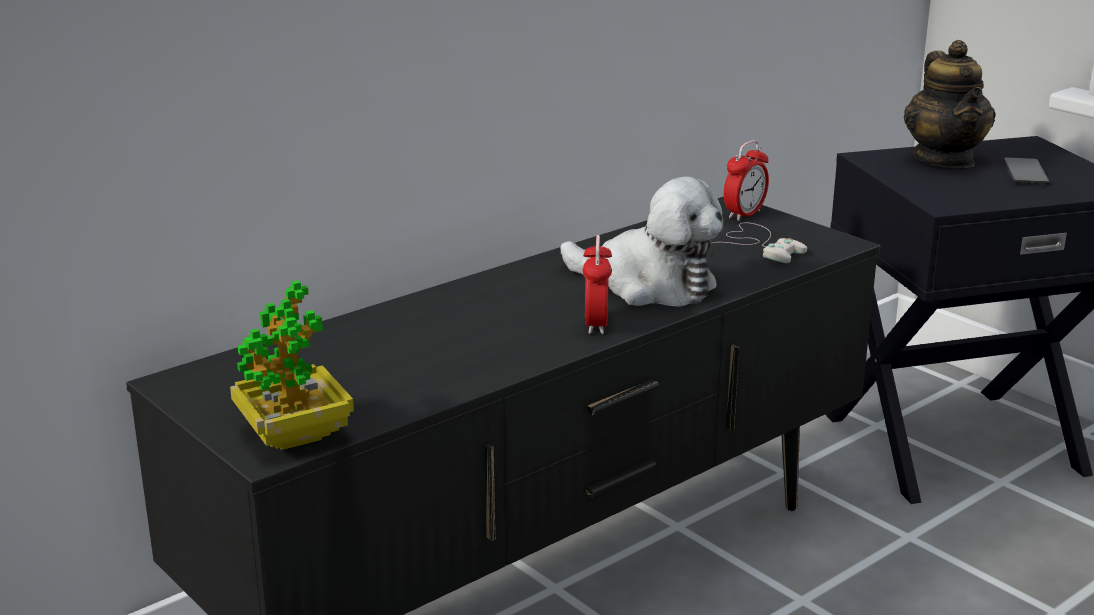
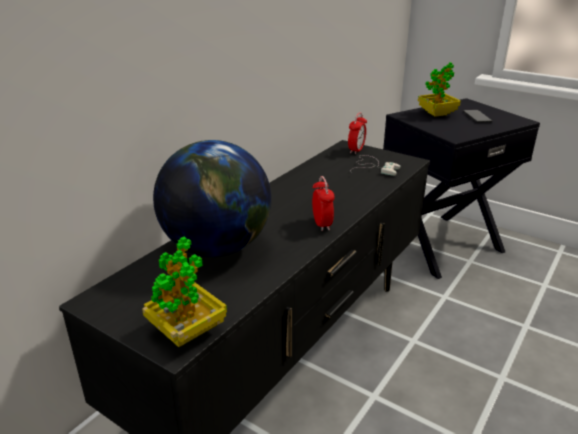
camera: 15 degrees left, 5 degrees up
(399, 335) = (217, 247): none -> globe
(648, 285) = (334, 196): plush toy -> none
(944, 160) = (437, 113): teapot -> potted plant

